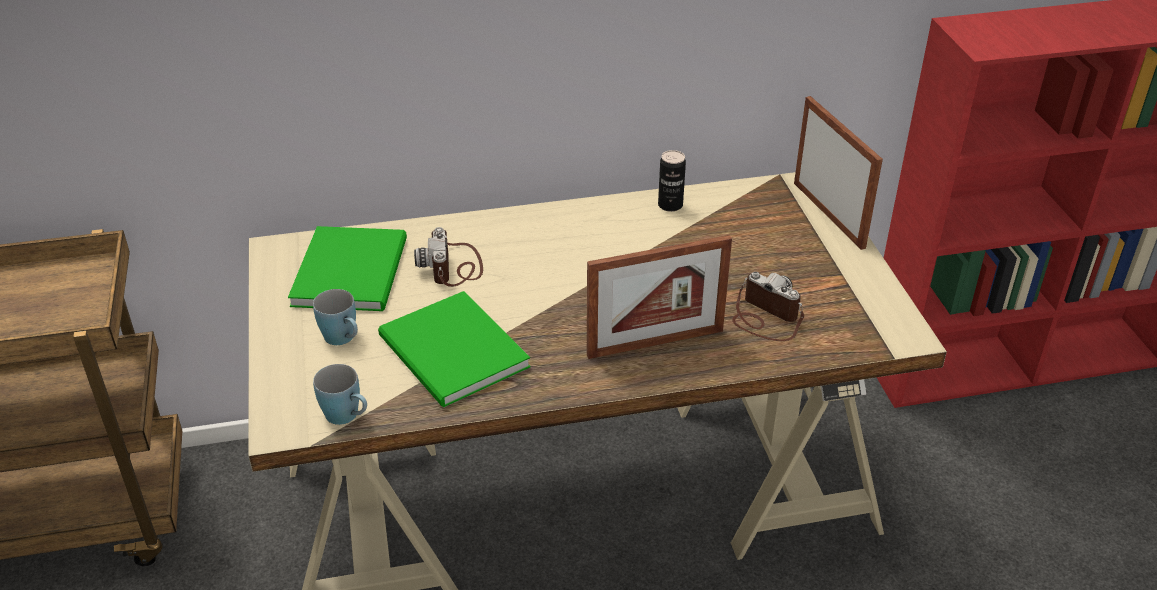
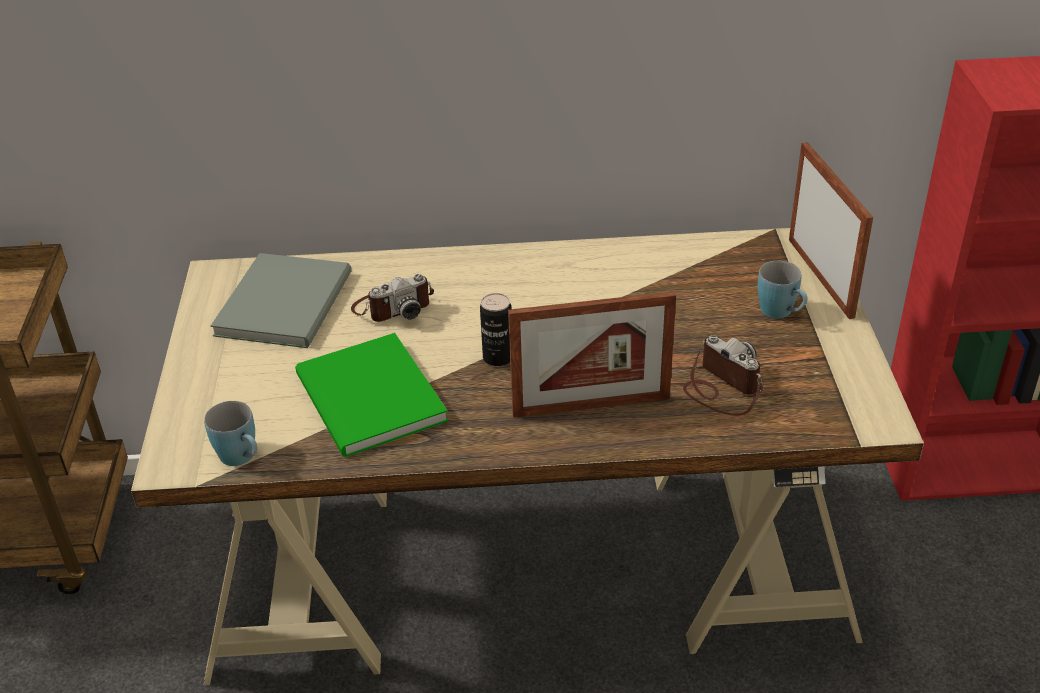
camera: 10 degrees right, 0 degrees up
(343, 339) = (259, 375): blue mug -> blue mug (781, 313)
(354, 269) = (289, 302): green book -> grey book
(453, 267) = (393, 306): camera -> camera turned 120 degrees counterclockwise
(670, 205) = (644, 255): can -> can (498, 358)

